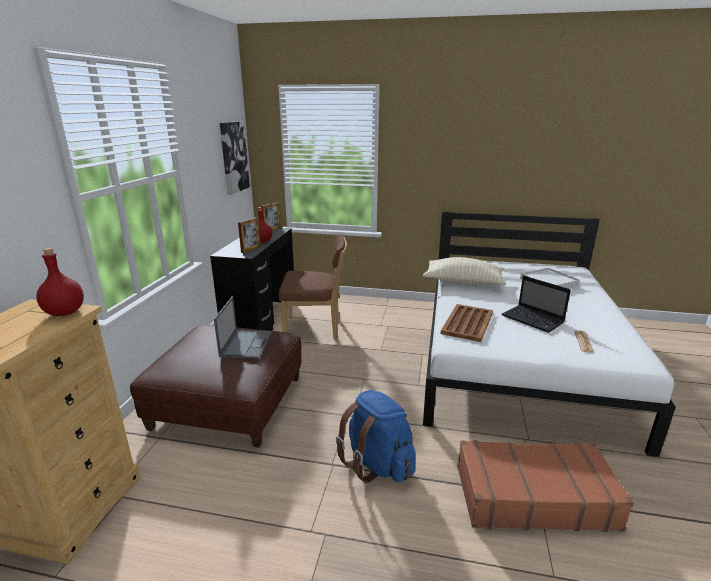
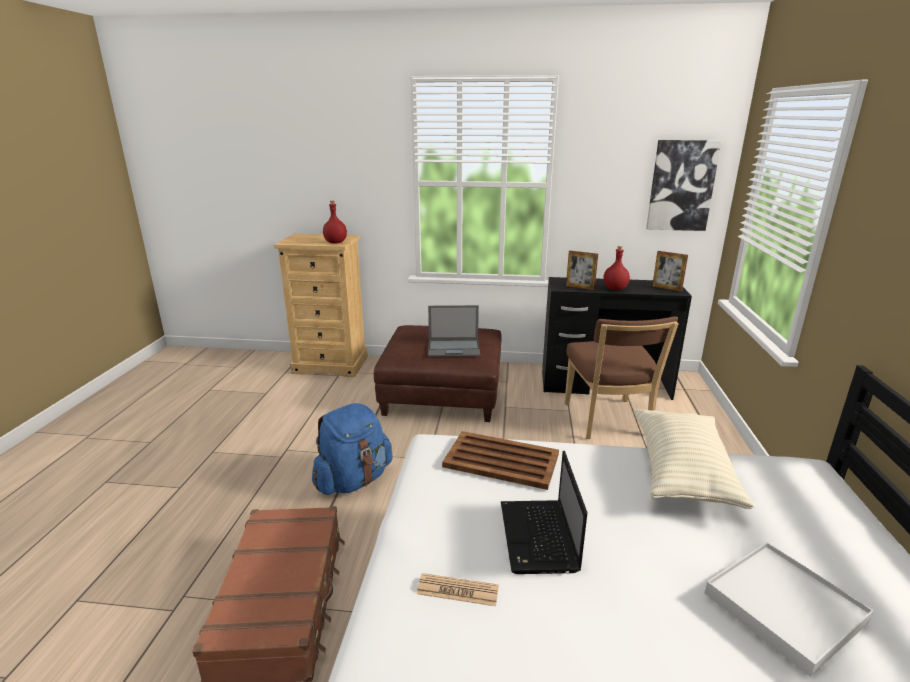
camera: 85 degrees right, 0 degrees up
(533, 320) = (539, 538): laptop -> laptop turned 45 degrees counterclockwise

